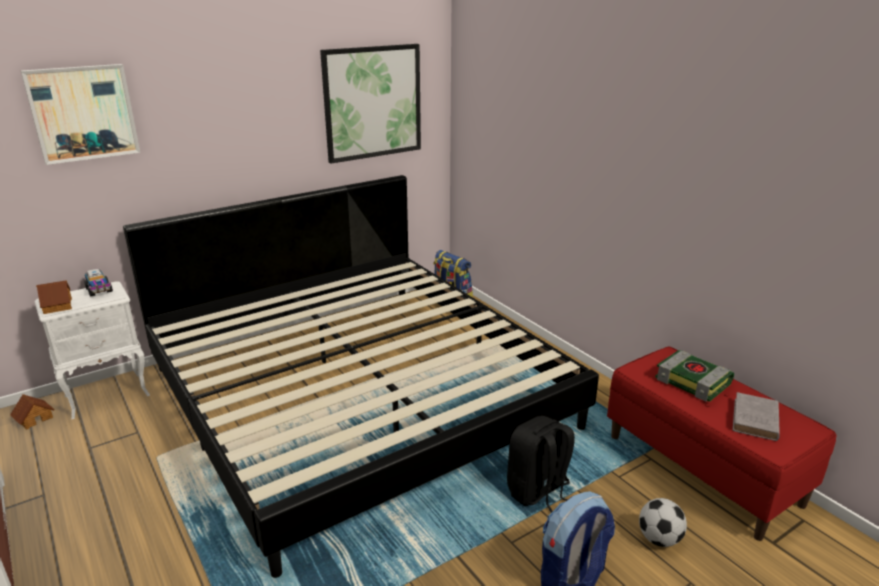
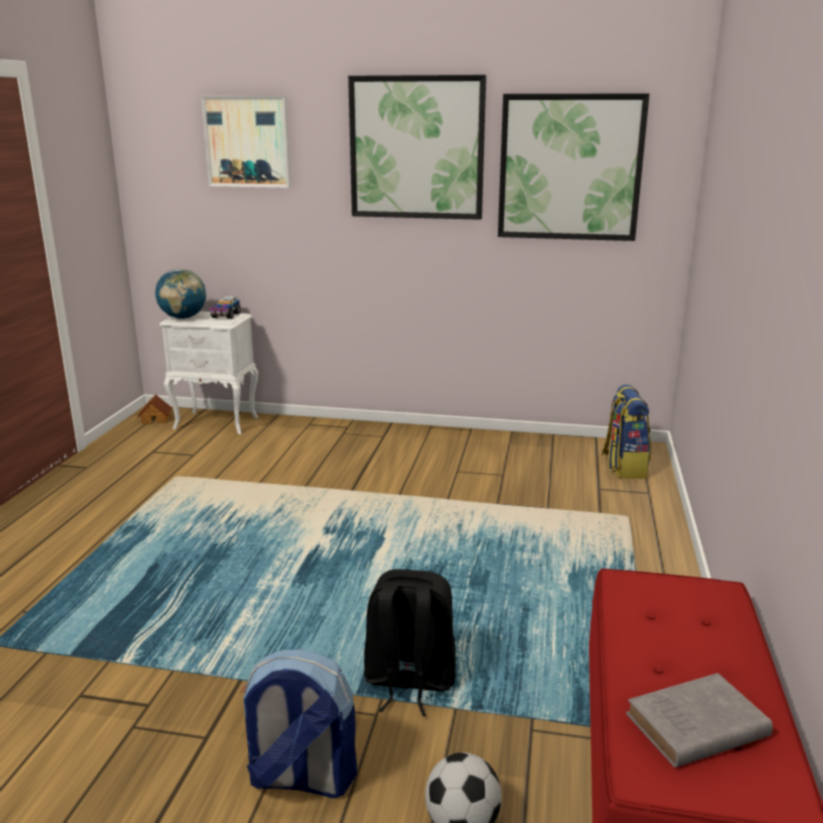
camera: 45 degrees right, 5 degrees down
(58, 306) = (183, 317): toy house -> globe
(255, 100) = (416, 148): none -> picture
(357, 396) = (386, 504): bed -> none
(694, 381) = (691, 635): book -> none

